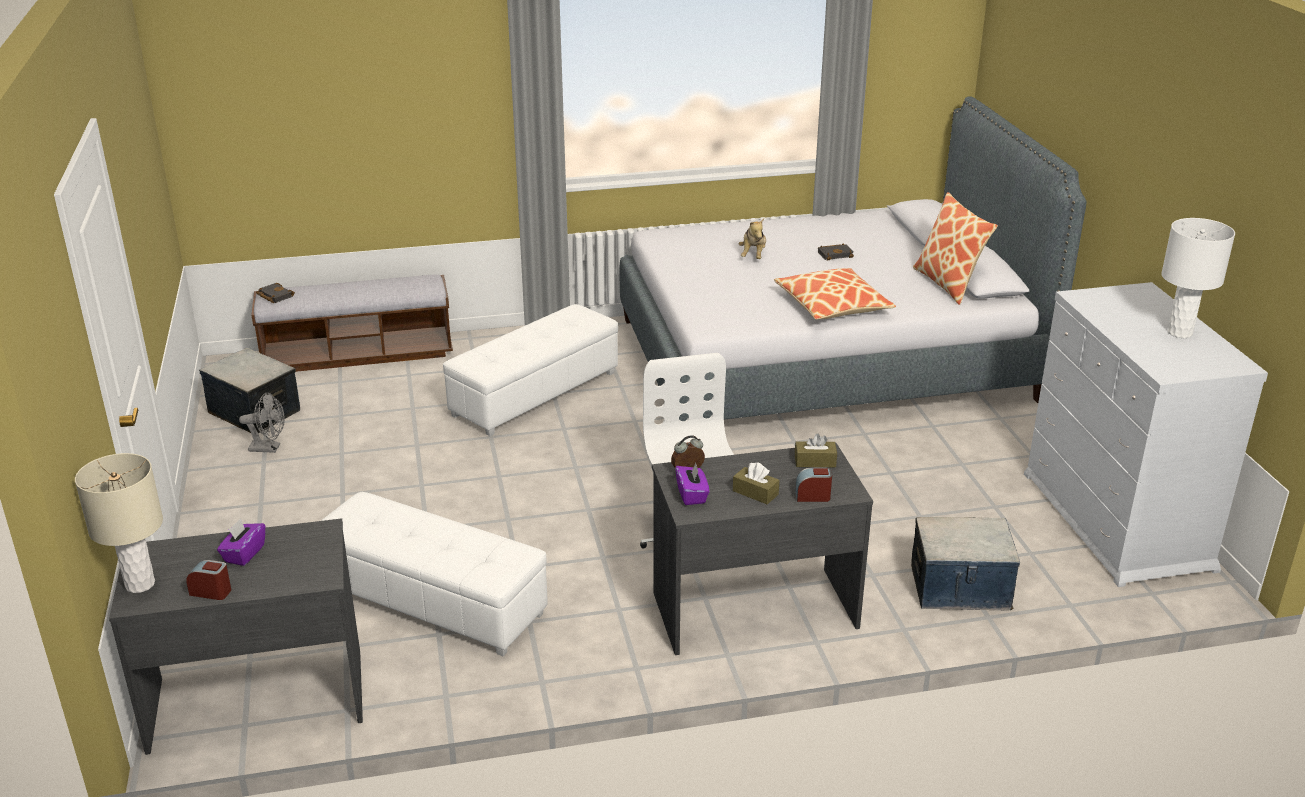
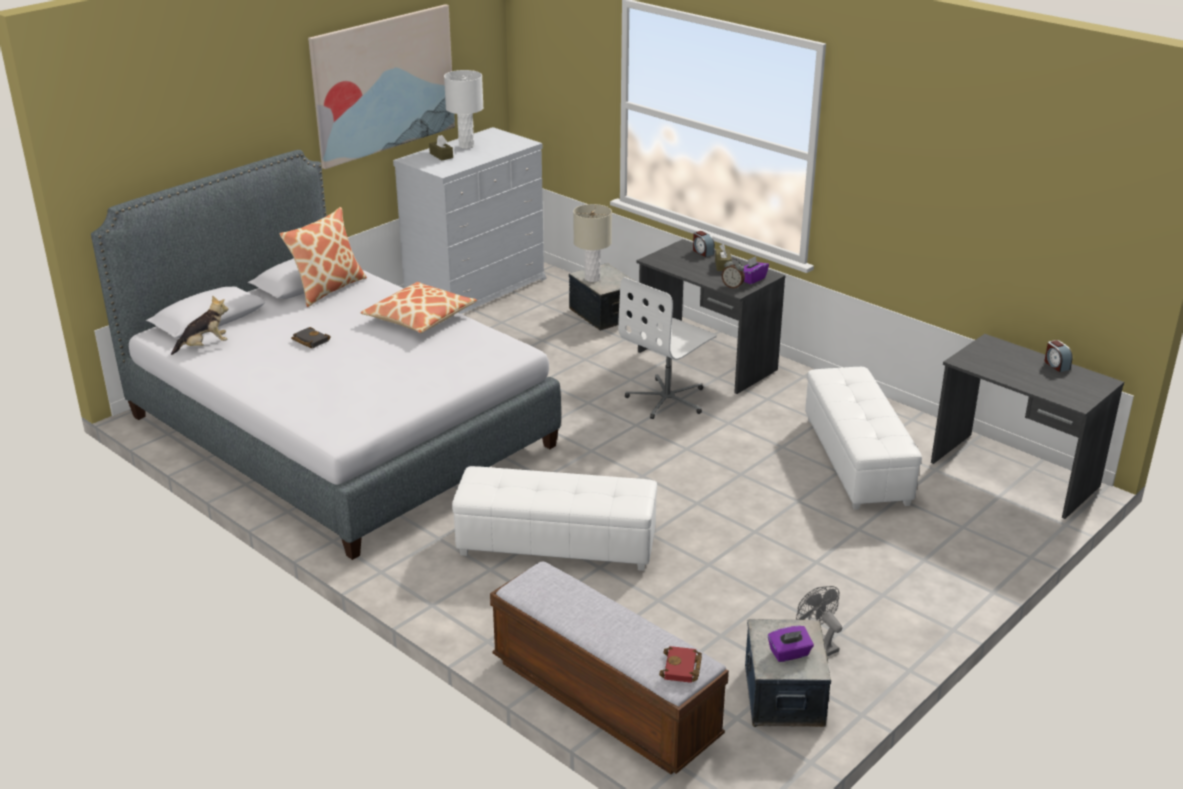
camera: 125 degrees left, 0 degrees up
(139, 584) = (1094, 388): beige table lamp -> beige table lamp (592, 278)
(244, 554) = (1019, 372): purple tissue box -> purple tissue box (789, 654)
(274, 296) = (682, 668): black book -> red book
(753, 255) = (349, 373): plush toy -> plush toy (204, 346)
(815, 461) = (666, 259): brown tissue box -> brown tissue box (441, 155)
(1183, 182) = (384, 84): none -> picture

